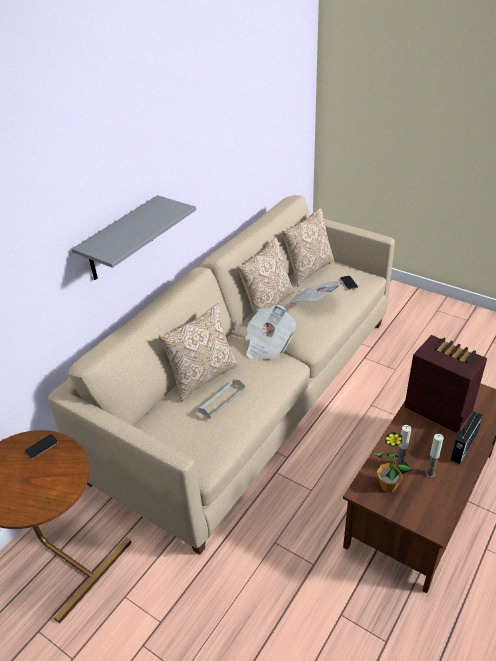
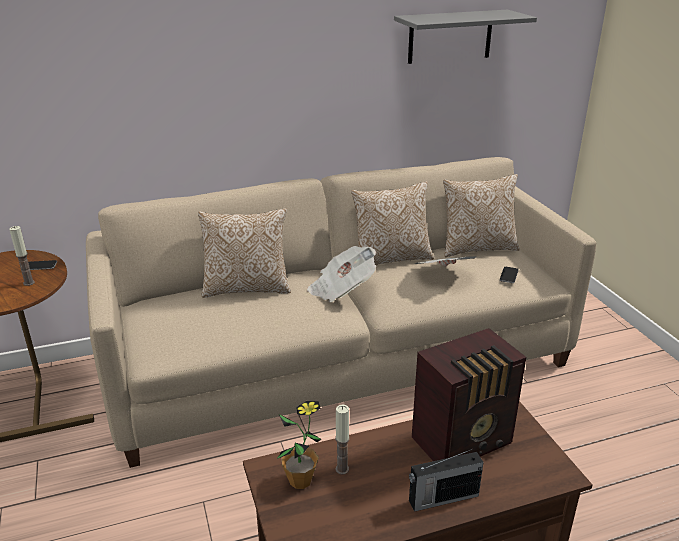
camera: 35 degrees right, 10 degrees down
(120, 239) = (225, 110): grey shelf -> grey shelf (450, 36)
(222, 400) = (235, 313): grey tray -> none
(430, 473) = (364, 498): candle -> candle (29, 283)
(437, 408) = (464, 441): radio -> radio turned 75 degrees clockwise

